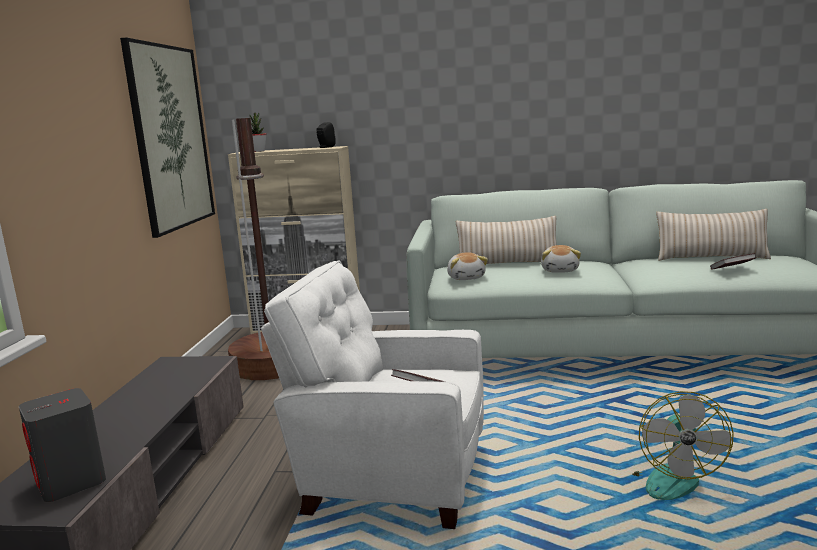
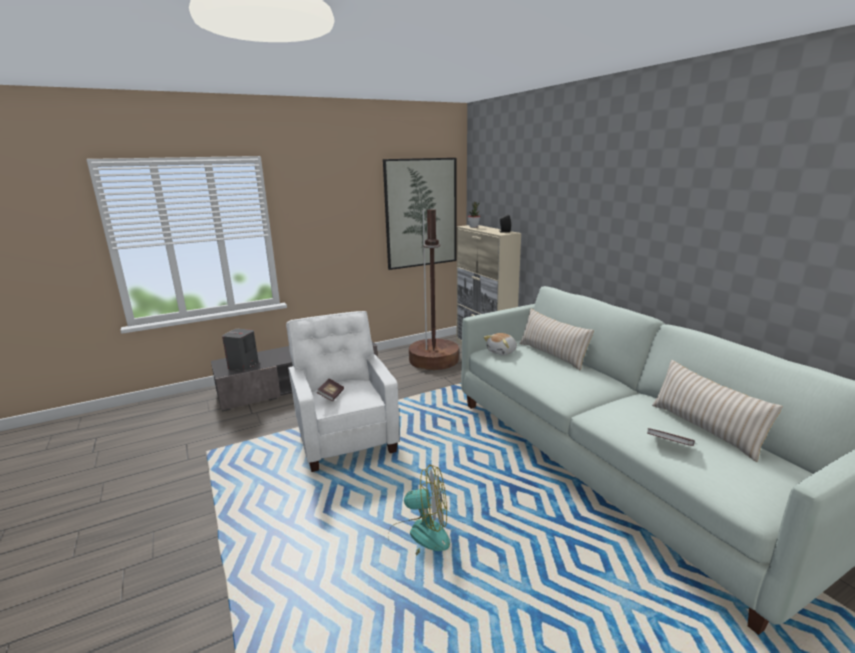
camera: 55 degrees right, 5 degrees up
(560, 270) = (558, 374): plush toy -> none
(667, 477) = (419, 536): fan -> fan turned 150 degrees counterclockwise

